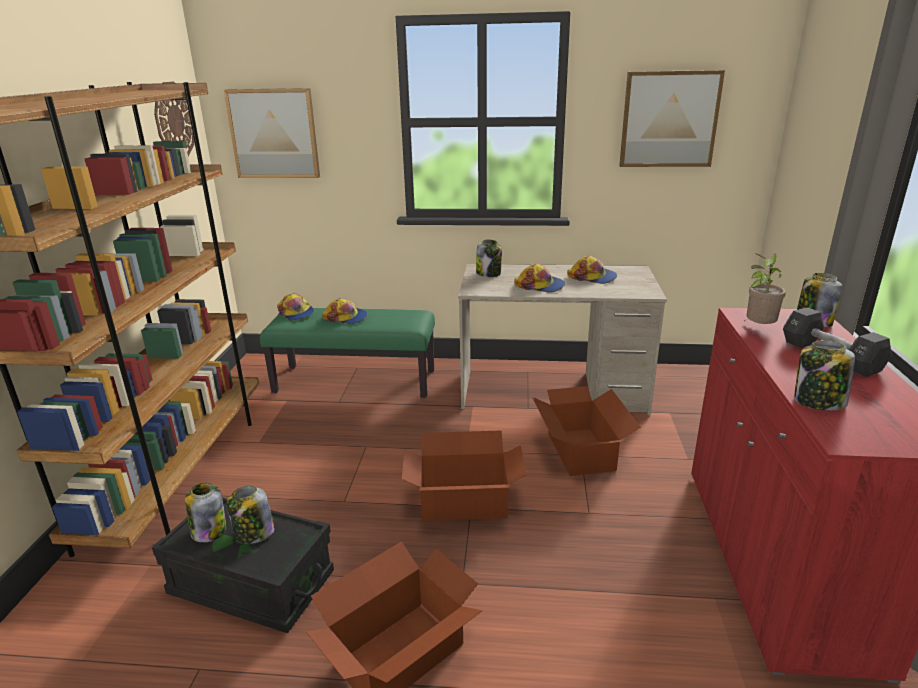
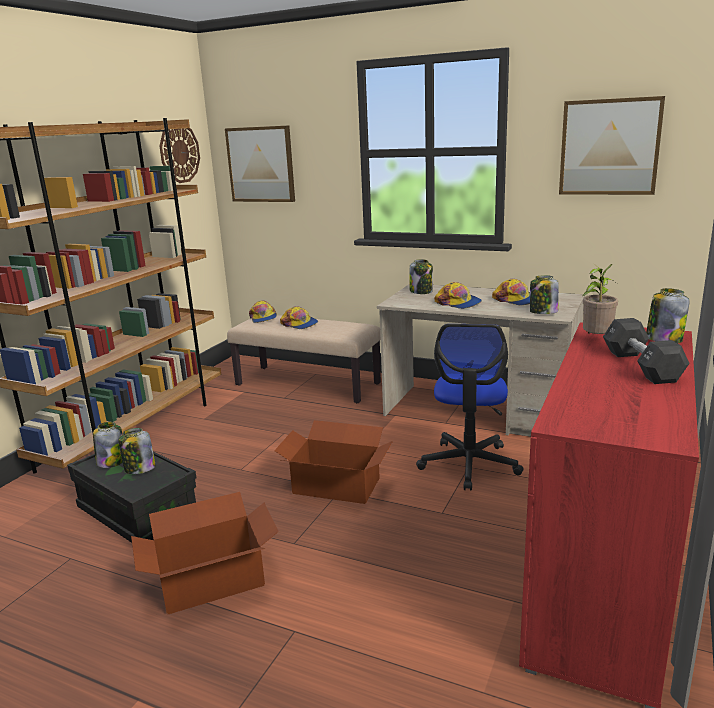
camera: 20 degrees right, 5 degrees down
(356, 381) = (308, 384): green bench -> beige bench
(580, 452) = (469, 464): cardboard box -> office chair
(818, 402) = (575, 396): jar -> jar (543, 312)

